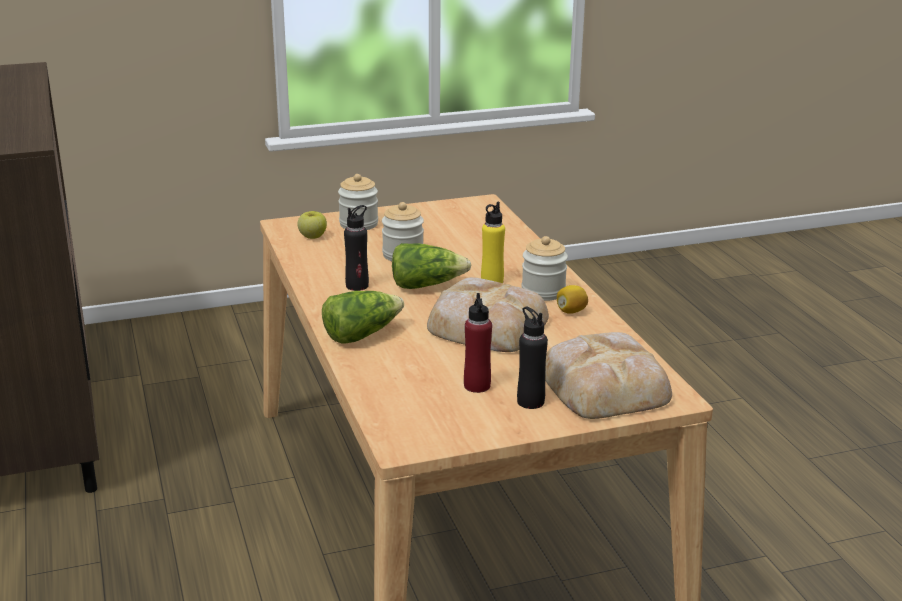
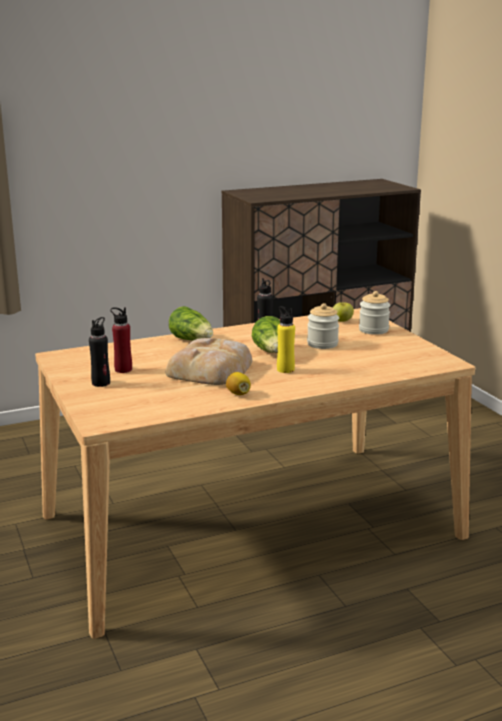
camera: 85 degrees right, 5 degrees down
(543, 292) = (271, 385): jar -> none
(605, 385) = (121, 403): bread -> none

